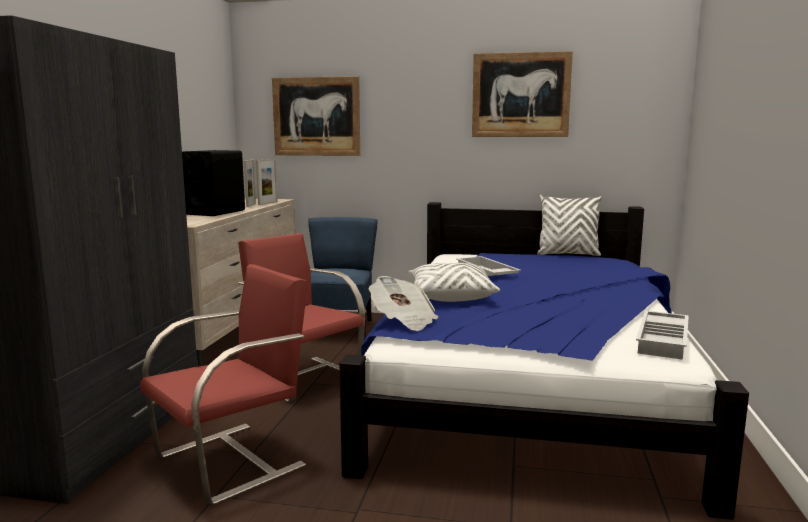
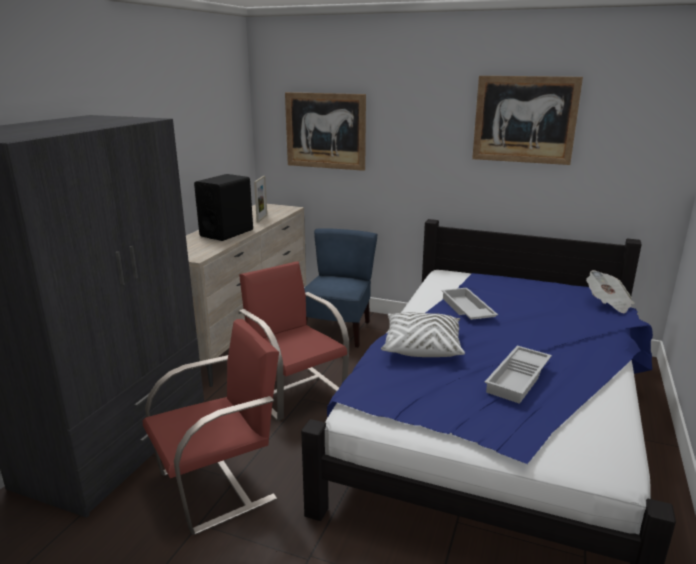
camera: 10 degrees right, 10 degrees up
(268, 203) = (277, 215): picture frame -> none
(403, 321) = (367, 383): newspaper -> newspaper (608, 303)
(567, 254) = (557, 282): white pillow -> none
(664, 340) = (611, 435): white tray -> white tray (519, 379)

